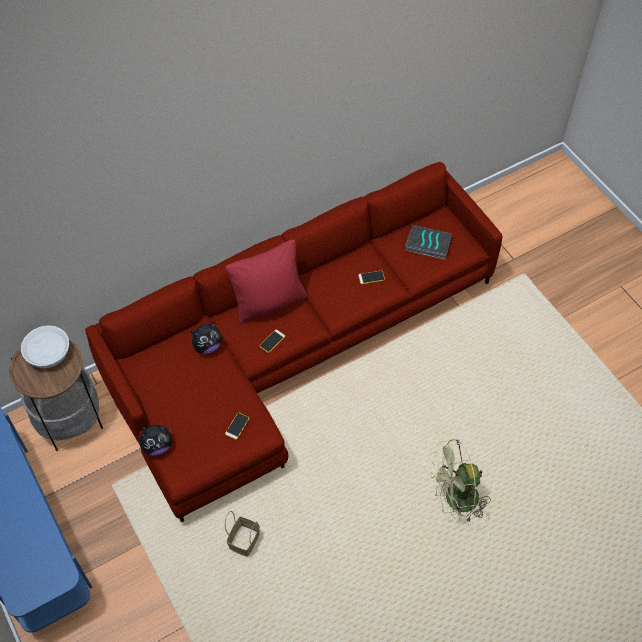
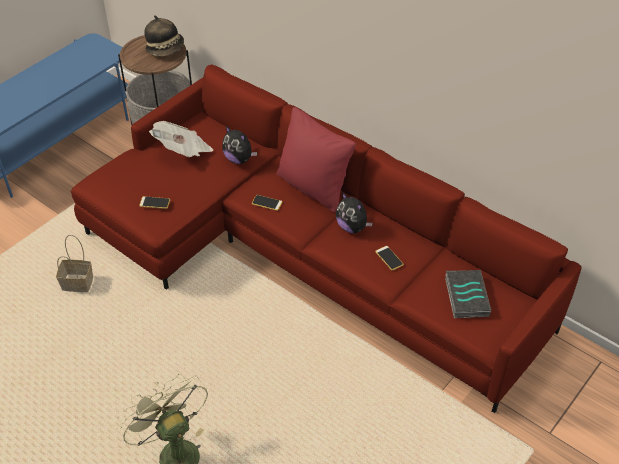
camera: 70 degrees right, 10 degrees down
(47, 353) = (166, 49): white bowl -> hat
(157, 446) = (118, 159): plush toy -> plush toy (352, 227)
(175, 387) = (183, 151): none -> newspaper

